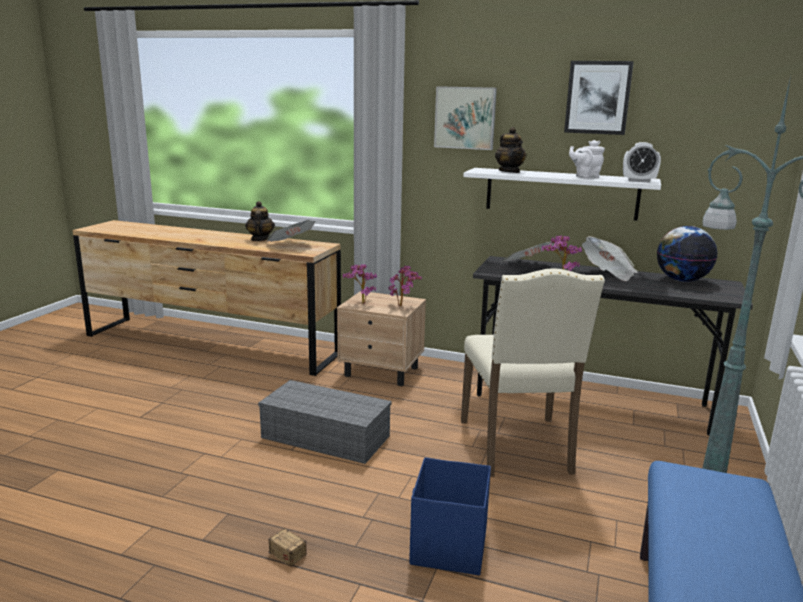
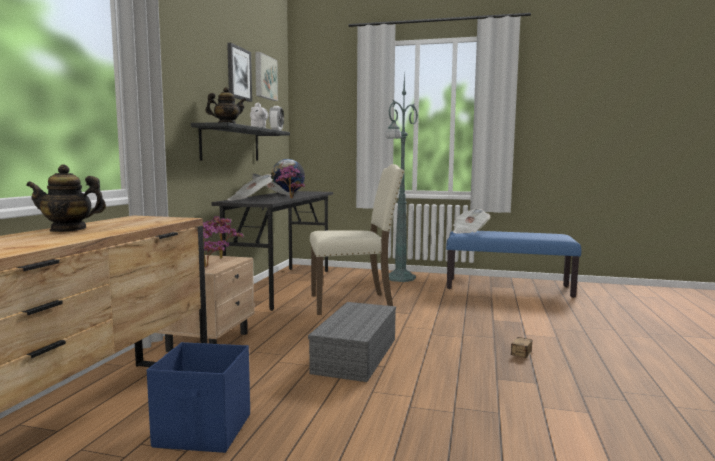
camera: 95 degrees left, 10 degrees down
(290, 245) = (125, 222): newspaper -> newspaper (469, 231)
(448, 547) = (473, 318): blue storage box -> blue storage box (204, 431)
(465, 118) = (182, 75): picture -> picture (264, 77)
(561, 193) = (231, 144): white shelf -> black shelf

